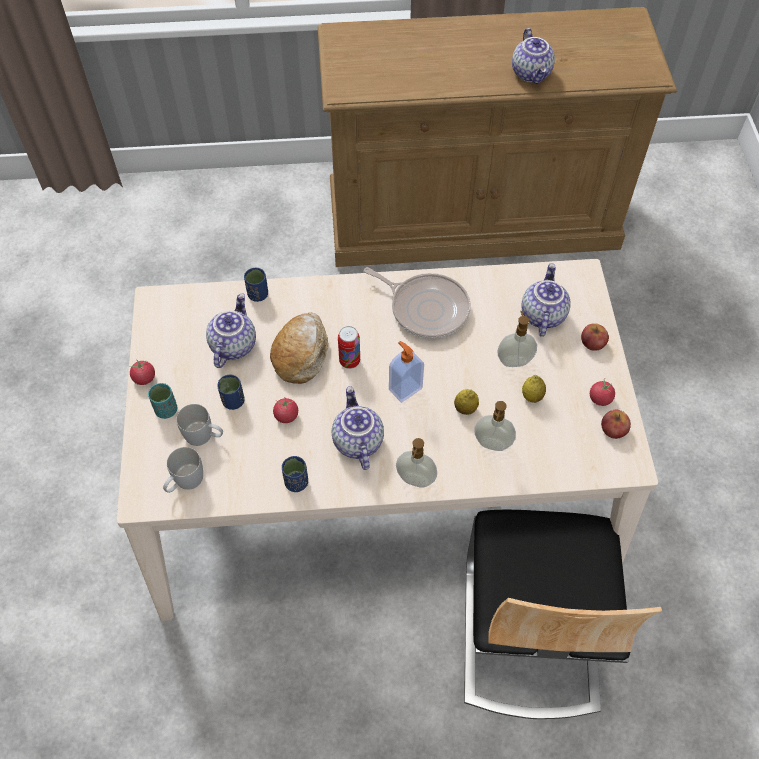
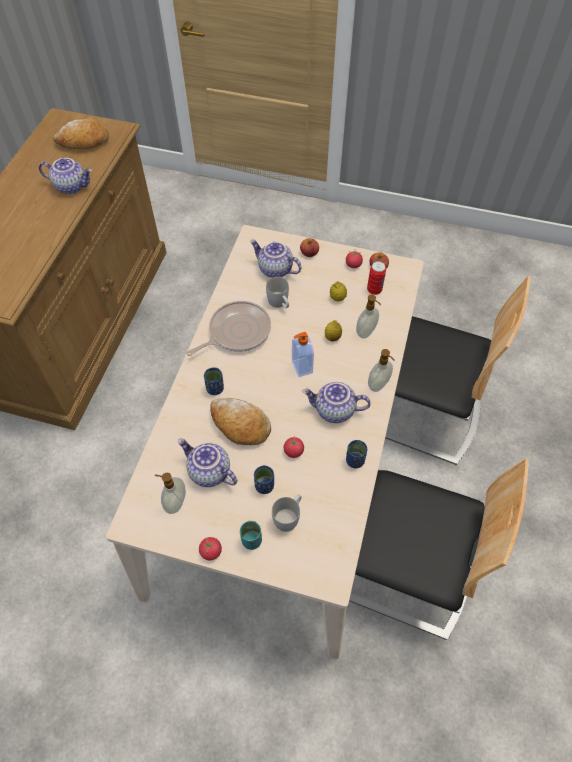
camera: 70 degrees left, 0 degrees up
(184, 482) = (327, 542): white mug -> white mug (279, 303)
(258, 294) = (166, 439): blue cup -> blue cup (215, 388)
(288, 669) = (404, 570): none -> chair
(349, 361) = (262, 394): can -> can (374, 290)
(514, 360) = (305, 297): soap dispenser -> soap dispenser (175, 502)
(607, 55) = (84, 142): none -> bread

